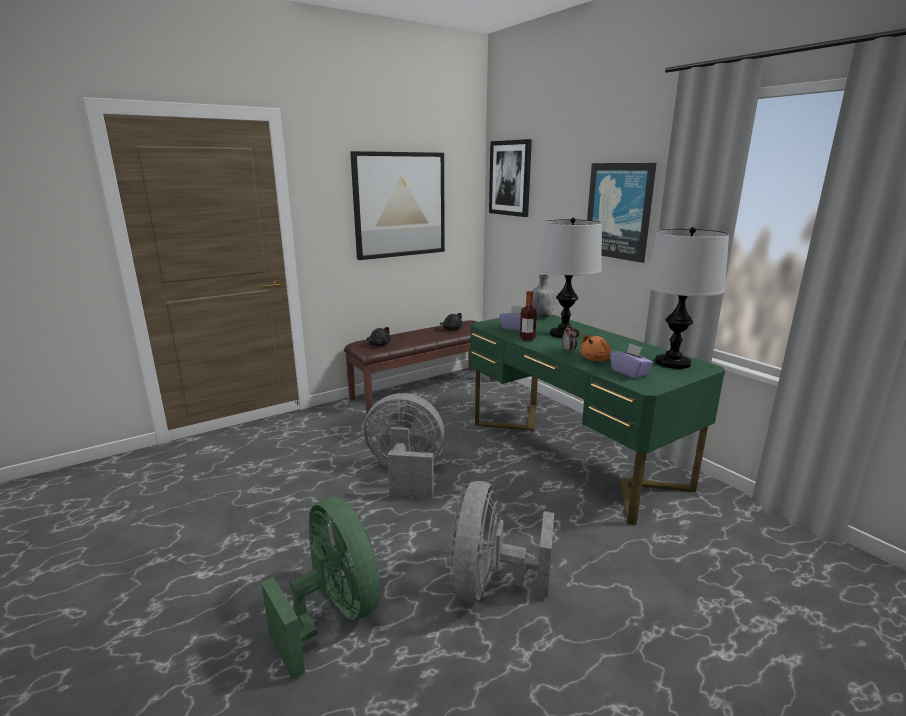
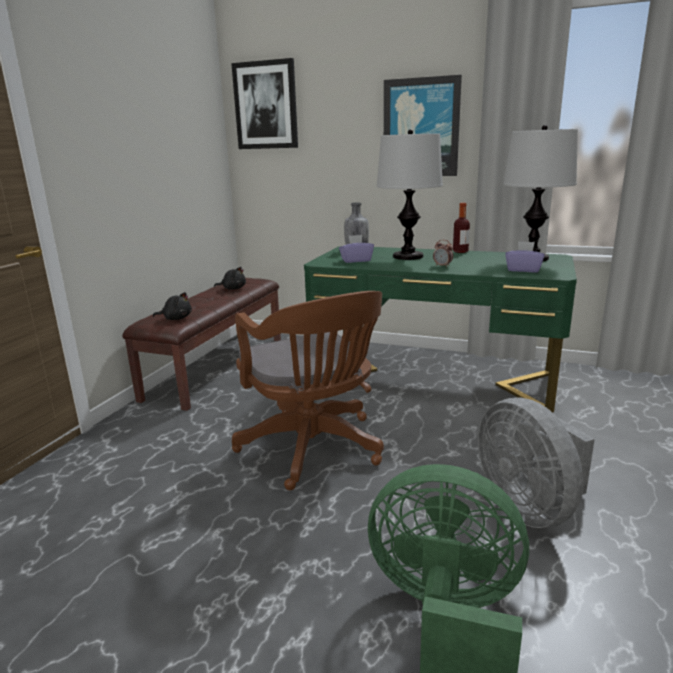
camera: 35 degrees left, 0 degrees up
(399, 205) = (154, 137): picture -> none
(406, 473) = (314, 450): grey fan -> brown office chair
(527, 339) = (387, 265): bottle -> bottle (460, 251)
(596, 359) = (478, 267): orange plush toy -> none

